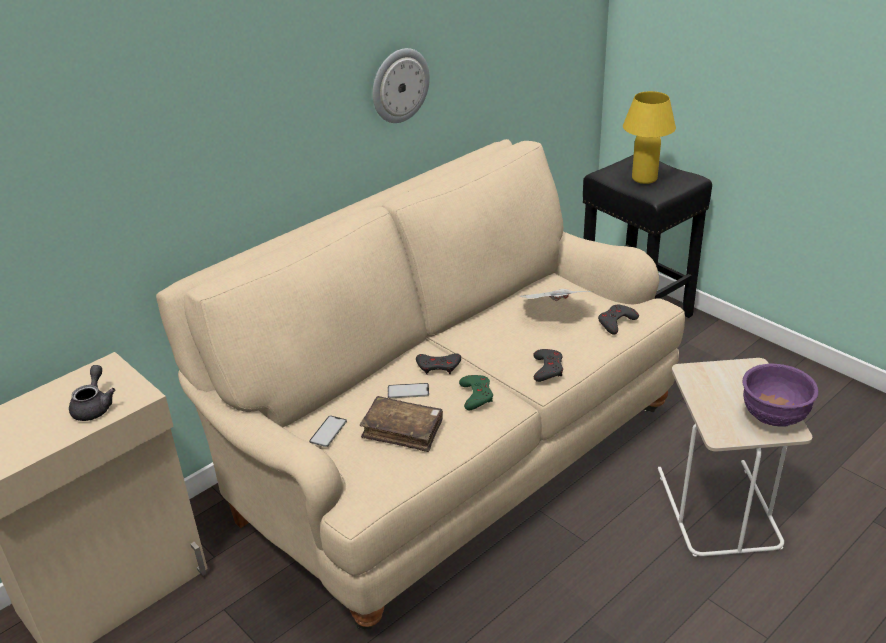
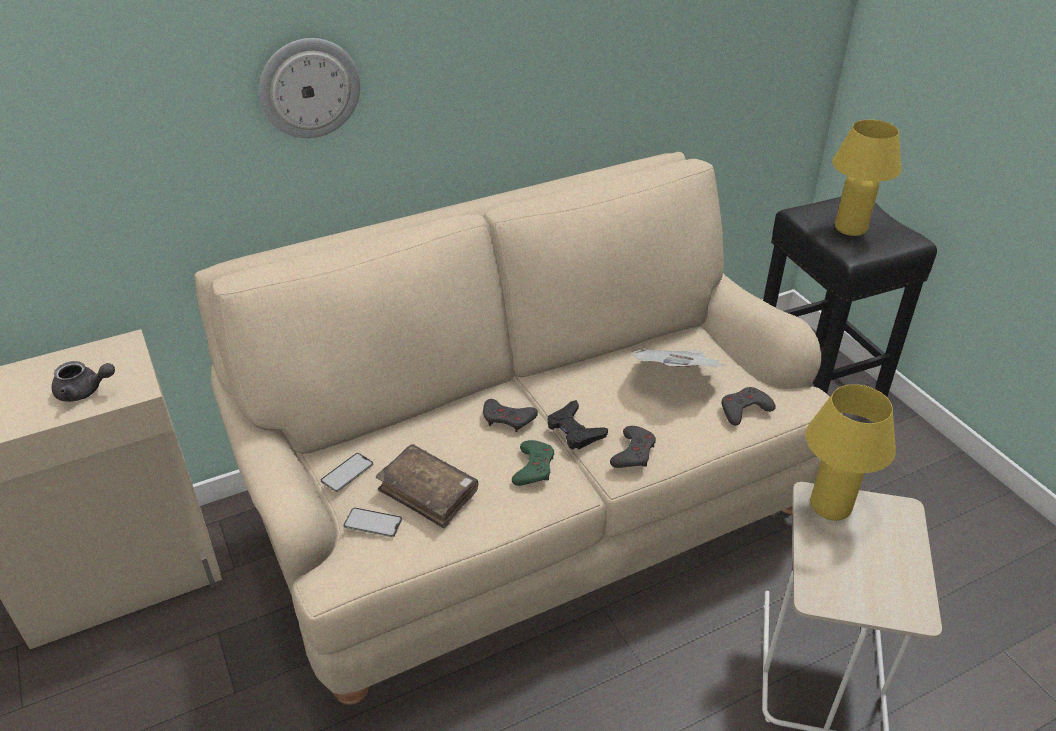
camera: 15 degrees right, 5 degrees up
(94, 406) = (84, 391): grey teapot -> grey teapot turned 75 degrees clockwise
(399, 85) = (541, 68): wall clock -> wall clock (309, 88)
(408, 391) = (458, 443): phone -> phone (373, 523)
(494, 363) = (574, 430): none -> black game controller
(703, 375) = (830, 506): none -> yellow table lamp
(773, 417) = (899, 588): purple bowl -> none

